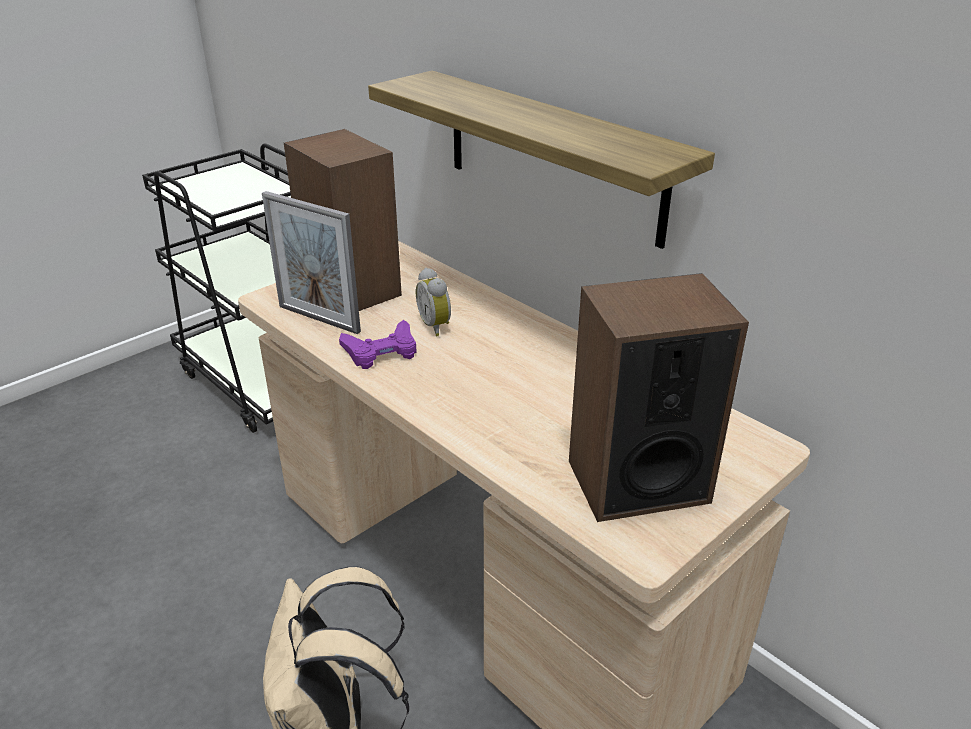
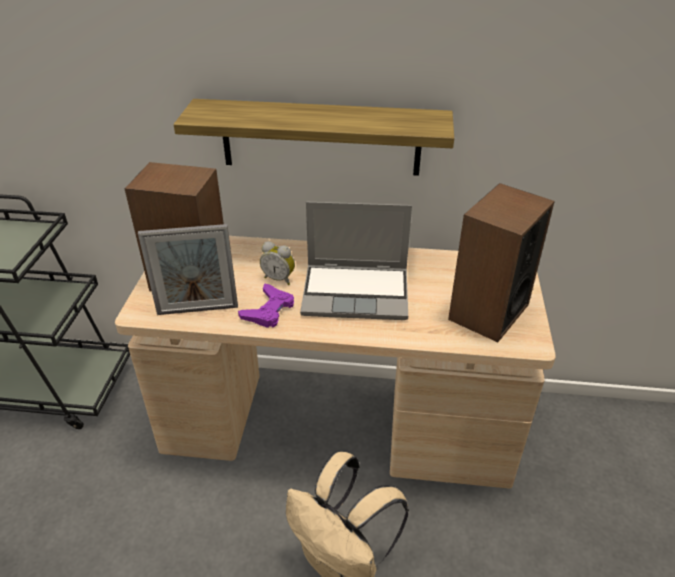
camera: 40 degrees left, 5 degrees up
(499, 378) = (357, 292): none -> laptop

